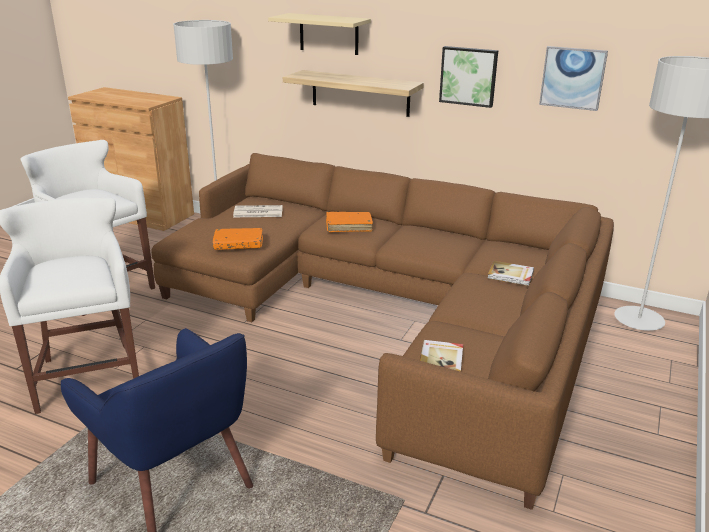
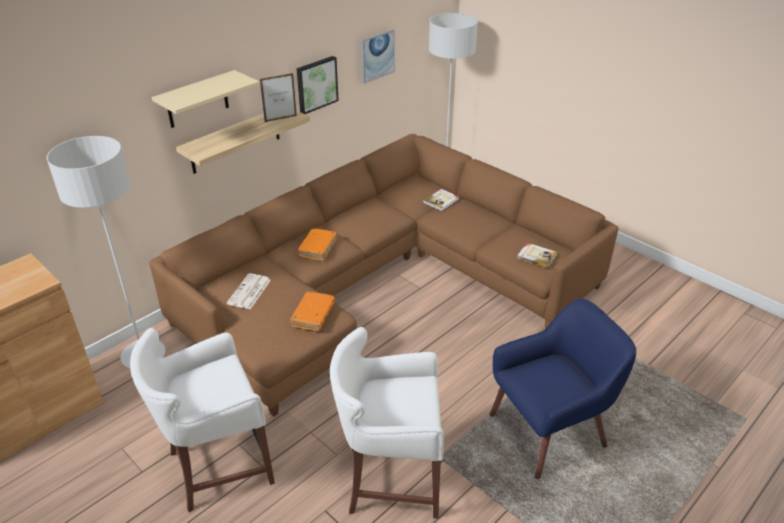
camera: 70 degrees left, 10 degrees up
(390, 84) = (281, 119): none -> picture frame

